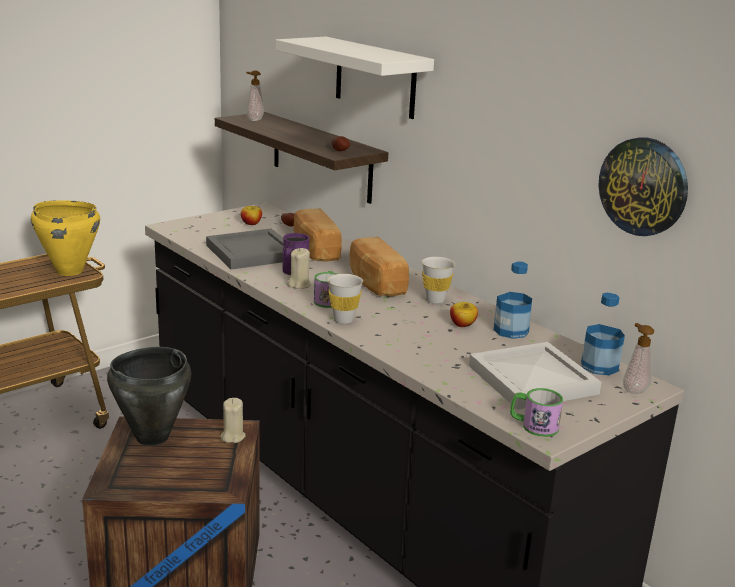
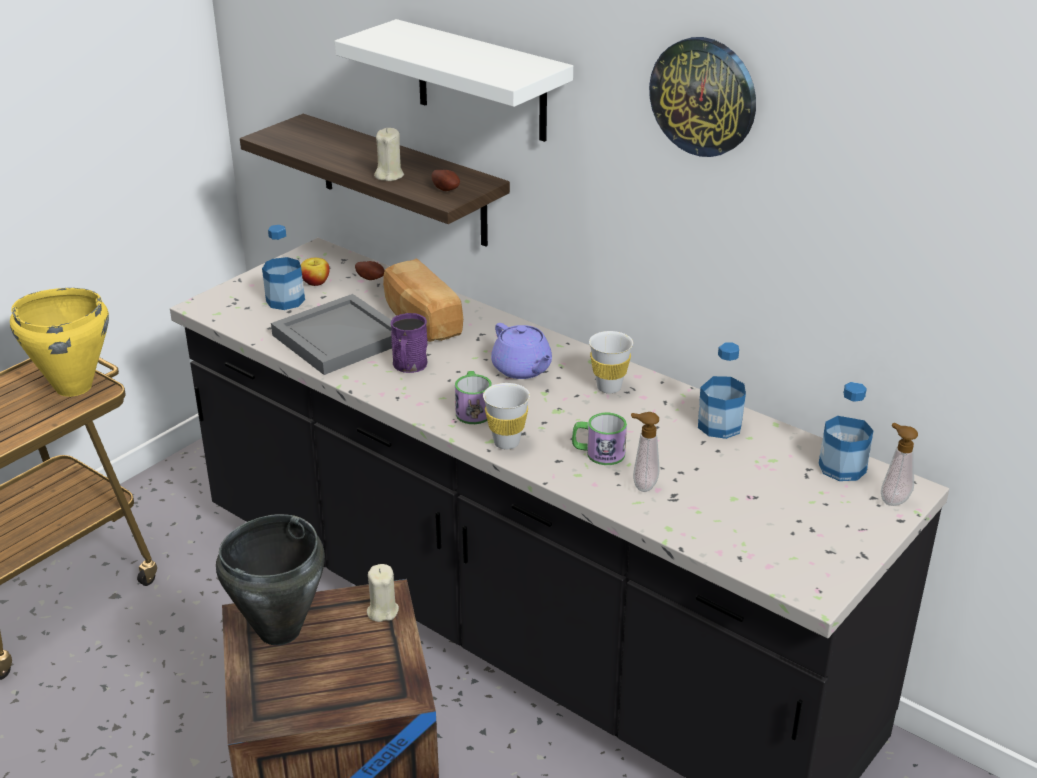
camera: 10 degrees left, 10 degrees up
(225, 230) = (285, 300): none -> bottle
(254, 119) = (297, 135): soap dispenser -> soap dispenser (642, 485)
(299, 285) = (426, 389): beige candle -> beige candle (389, 175)
(375, 283) = (522, 369): bread -> purple teapot
(462, 324) = (657, 425): apple -> none
(532, 380) = (770, 505): white tray -> none
(533, 426) = (795, 579): mug -> mug (598, 453)
(643, 186) = (887, 247): wall clock -> wall clock (703, 96)

